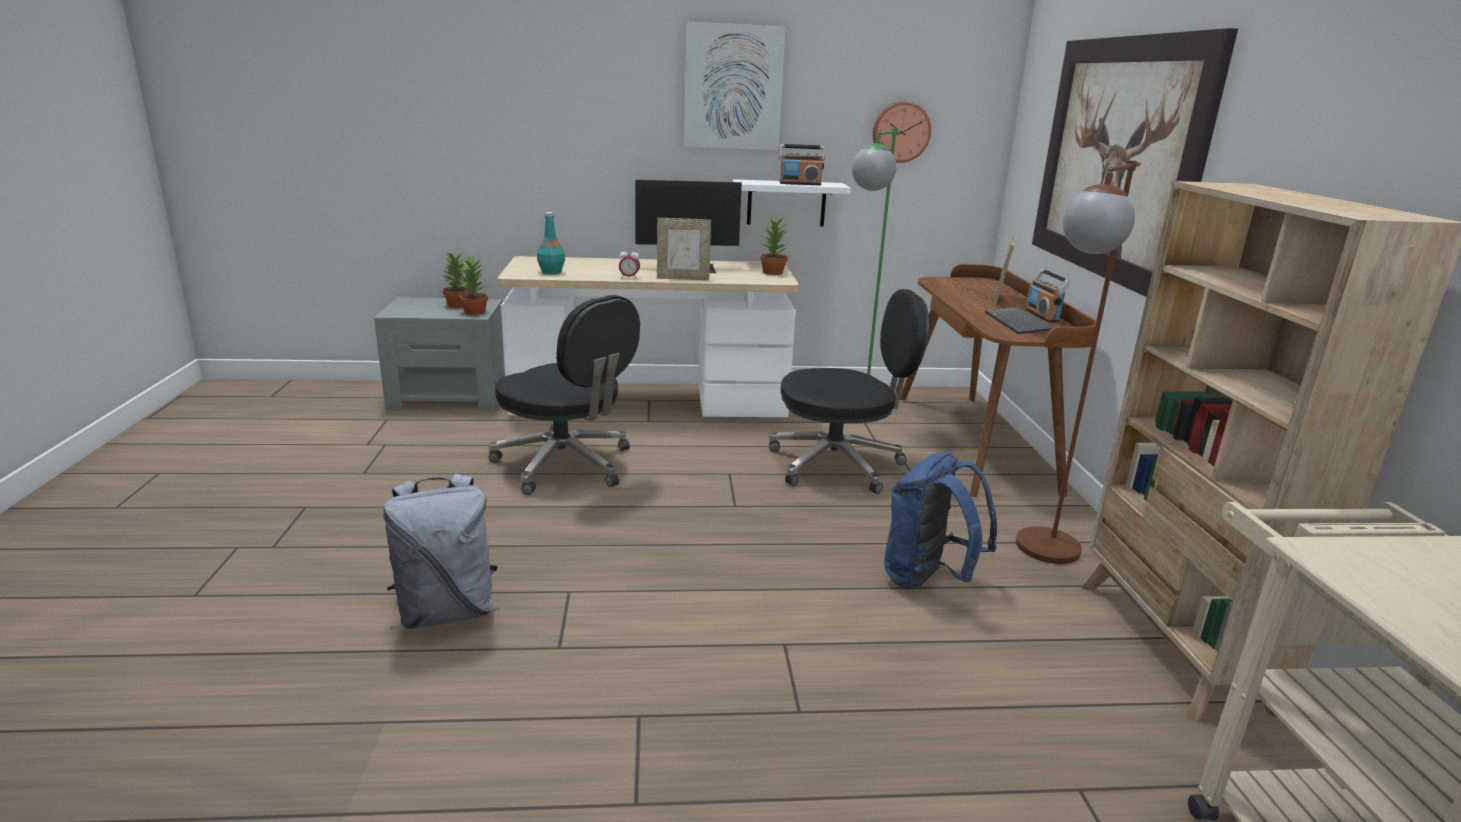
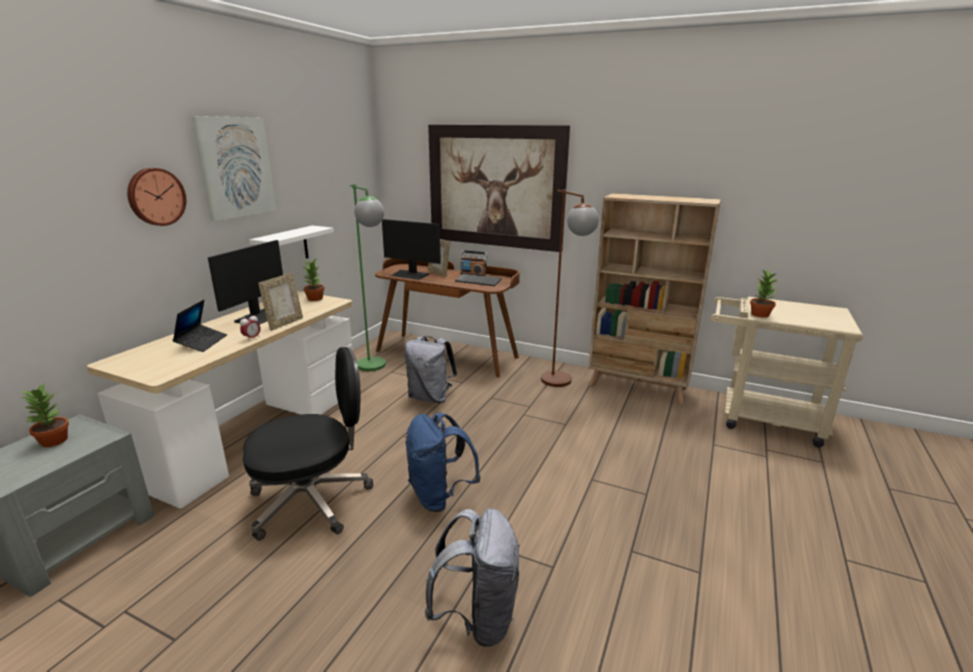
camera: 60 degrees left, 0 degrees up
(475, 312) = (97, 435): potted plant -> potted plant (759, 314)
(551, 272) = (179, 361): turquoise bottle -> none
(597, 268) = (202, 342): none -> laptop
(800, 184) = (302, 232): radio -> none
(838, 464) = (430, 397): black office chair -> grey backpack
(900, 132) = (333, 185): wall clock -> wall clock (155, 197)
(928, 579) = (561, 418): blue backpack -> blue backpack (439, 496)
(956, 290) = (410, 275): none -> monitor

